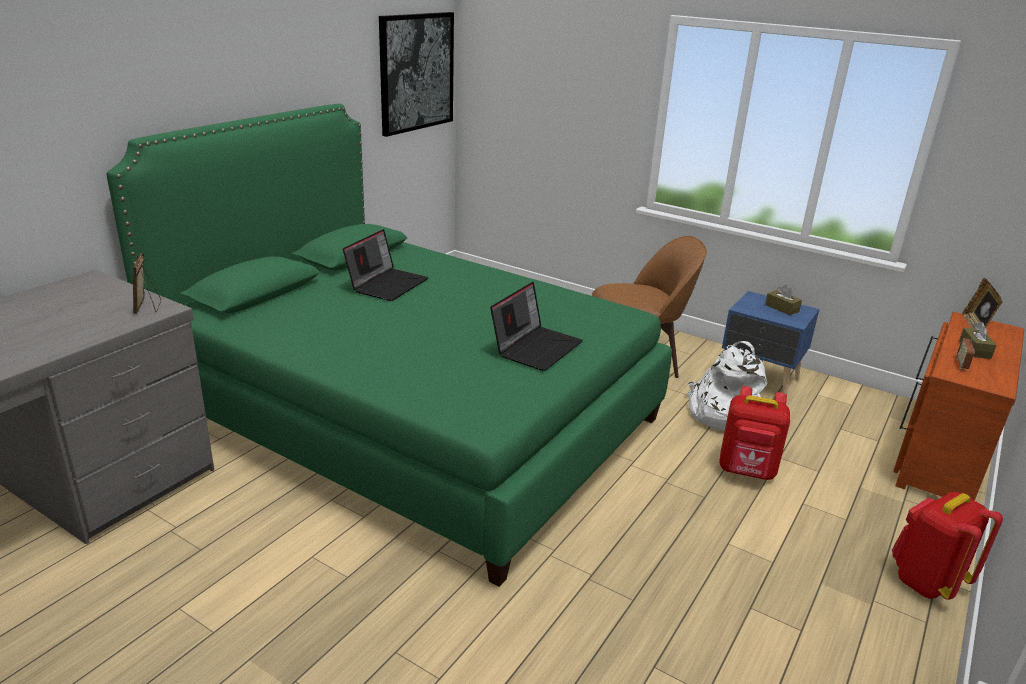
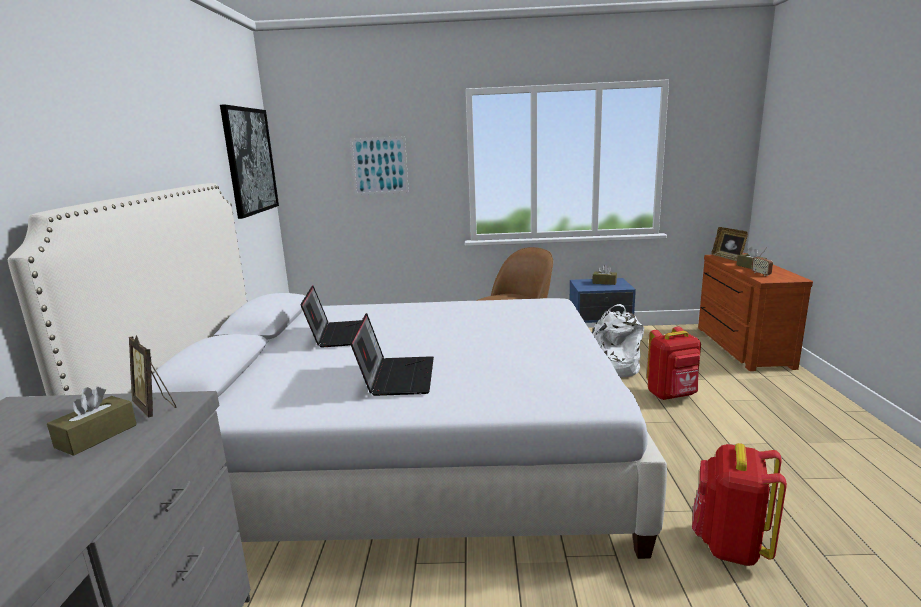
camera: 30 degrees left, 10 degrees down
(101, 316) = (96, 436): none -> brown tissue box
(410, 415) = (397, 456): green bed -> white bed
(536, 347) = (536, 337): laptop -> laptop (396, 376)
(560, 95) = (379, 165): none -> picture
(926, 581) = (843, 415): red backpack -> red backpack (729, 545)

